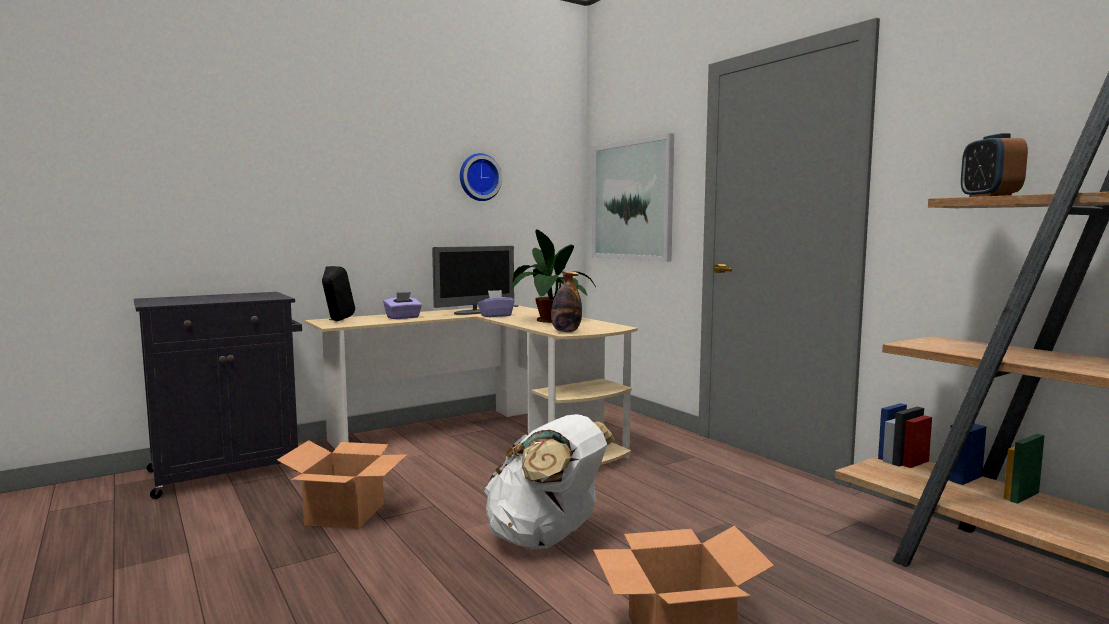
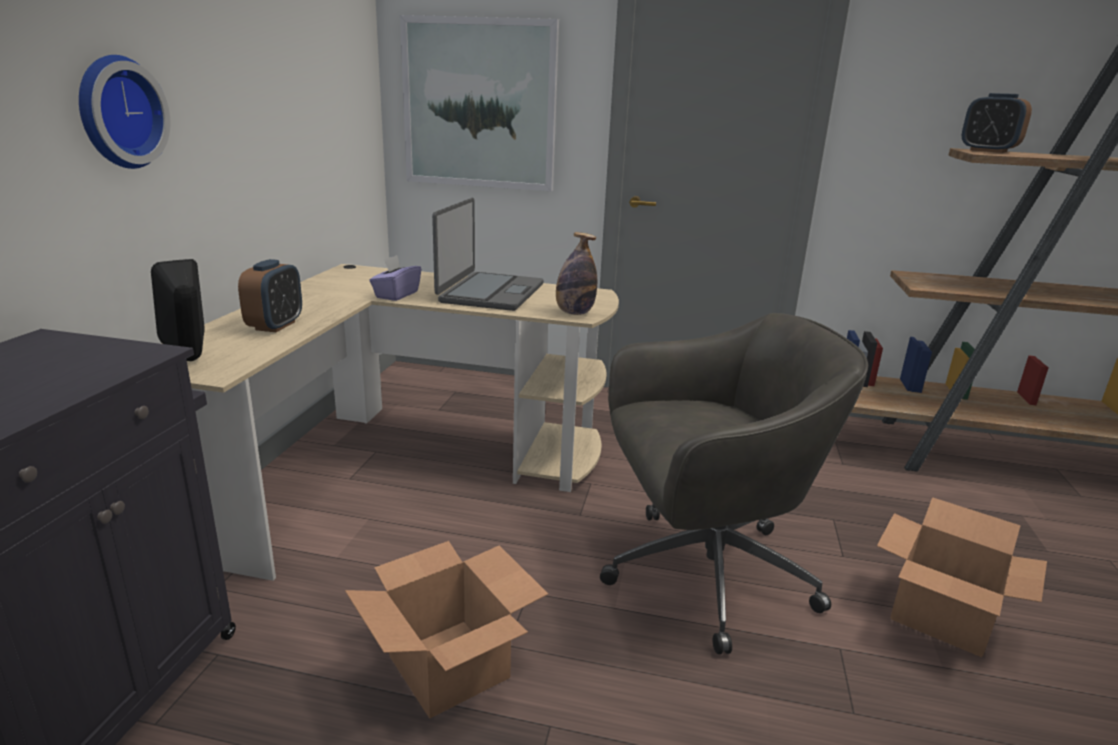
camera: 45 degrees left, 15 degrees up
(403, 317) = (275, 326): purple tissue box -> alarm clock
(475, 312) = (344, 292): monitor -> none
(479, 177) = (281, 61): wall clock -> wall clock (117, 112)
(546, 539) = (702, 574): white backpack -> grey office chair
(550, 320) = (490, 293): potted plant -> laptop

